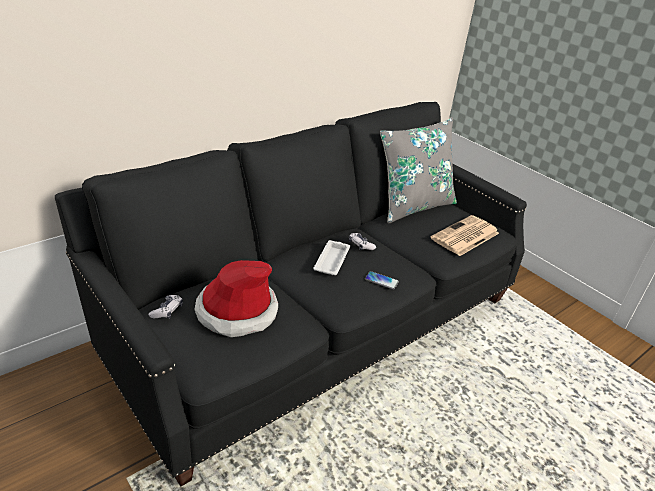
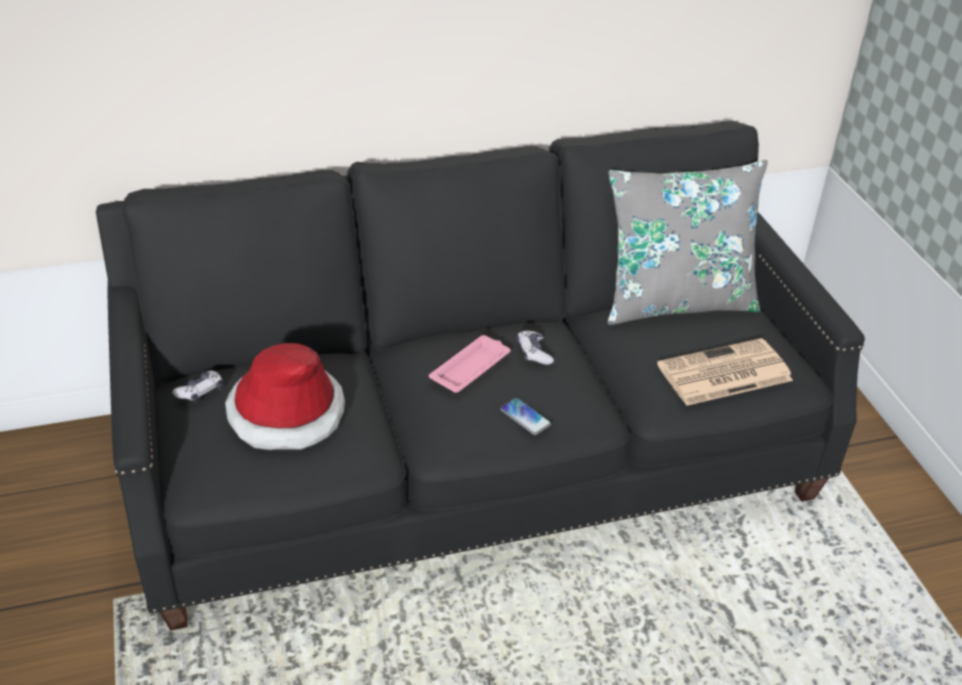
camera: 25 degrees right, 5 degrees up
(332, 260) = (471, 368): white tray -> pink tray

